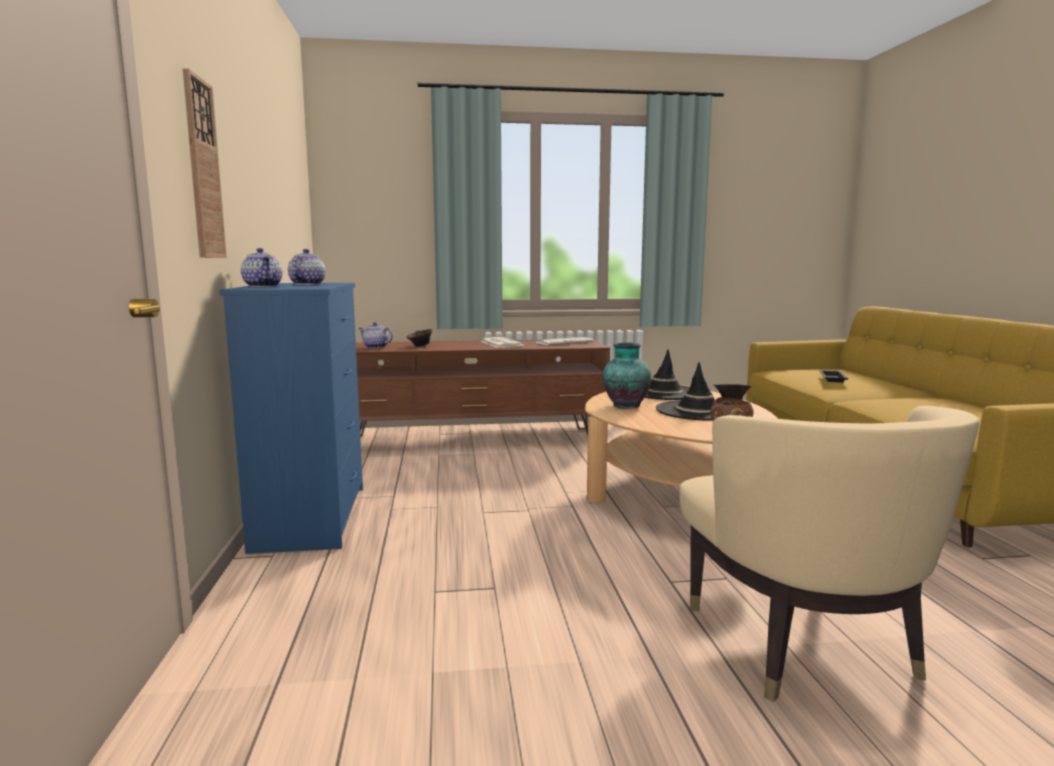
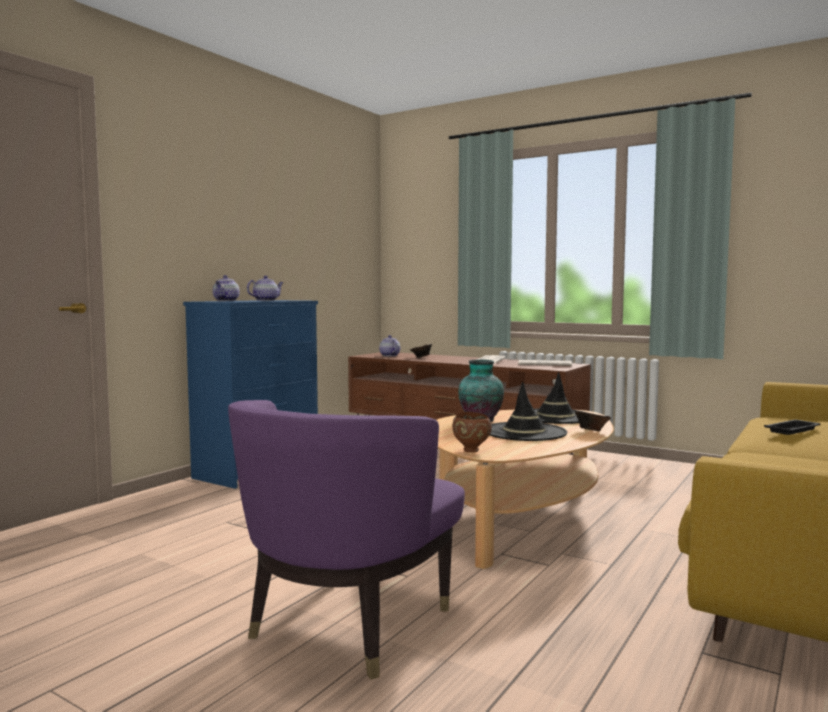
camera: 40 degrees right, 5 degrees down
(203, 169) = (179, 227): wall clock -> none
(801, 644) = (348, 625): beige armchair -> purple armchair

